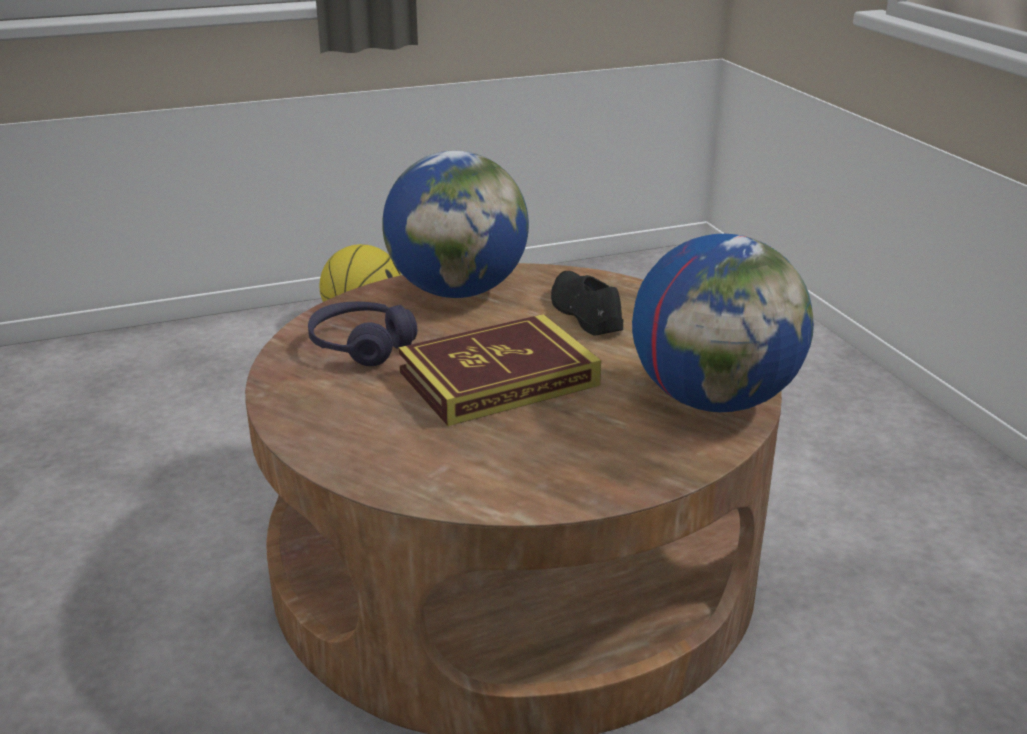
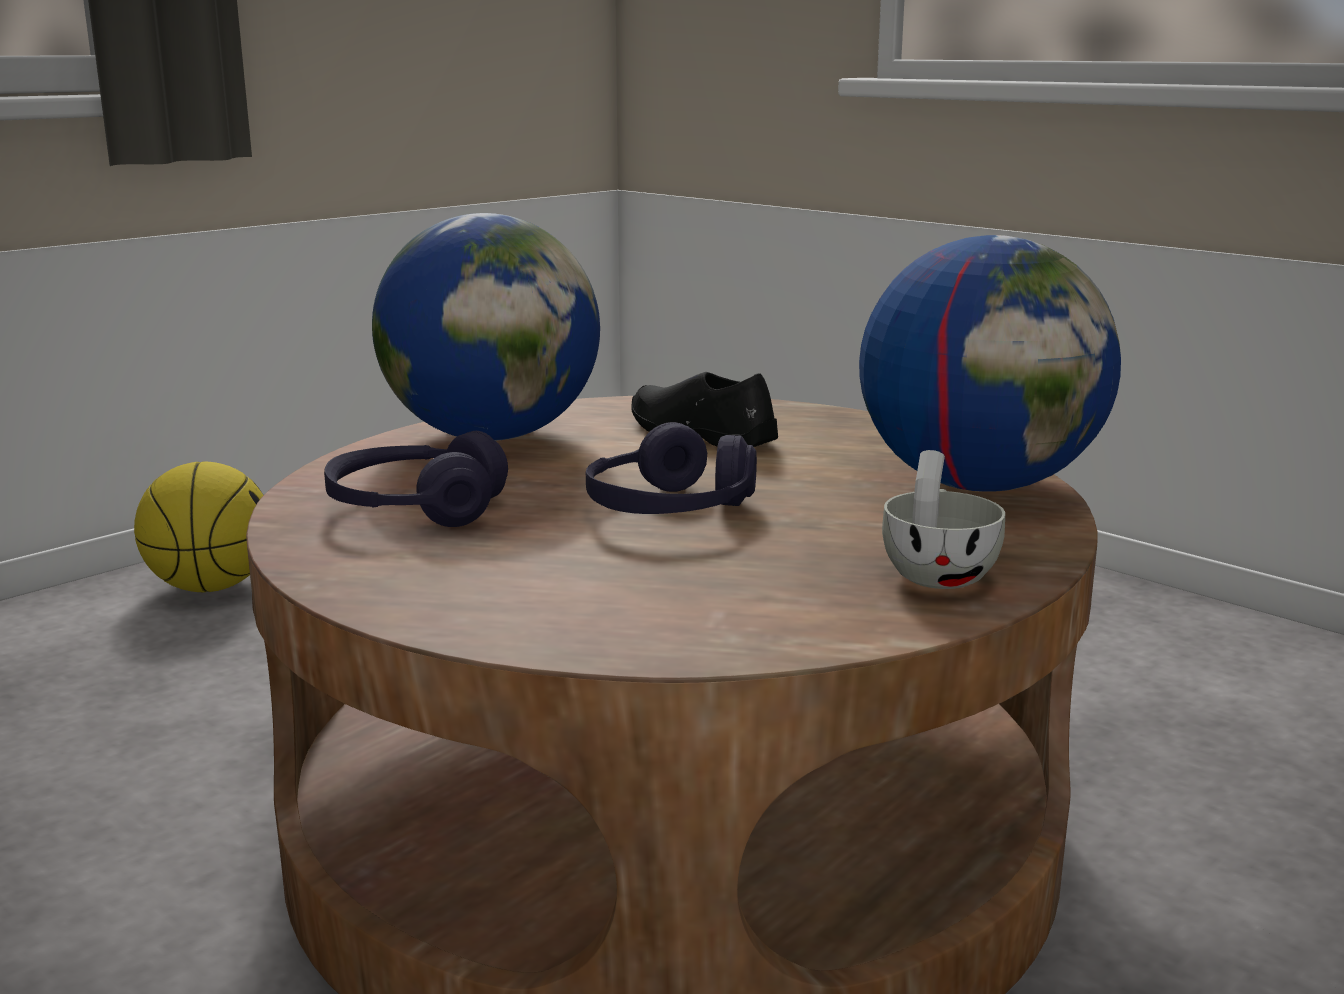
camera: 25 degrees left, 10 degrees down
(498, 378) = (670, 509): book -> purple headphones
(601, 468) = (938, 572): none -> white cup

